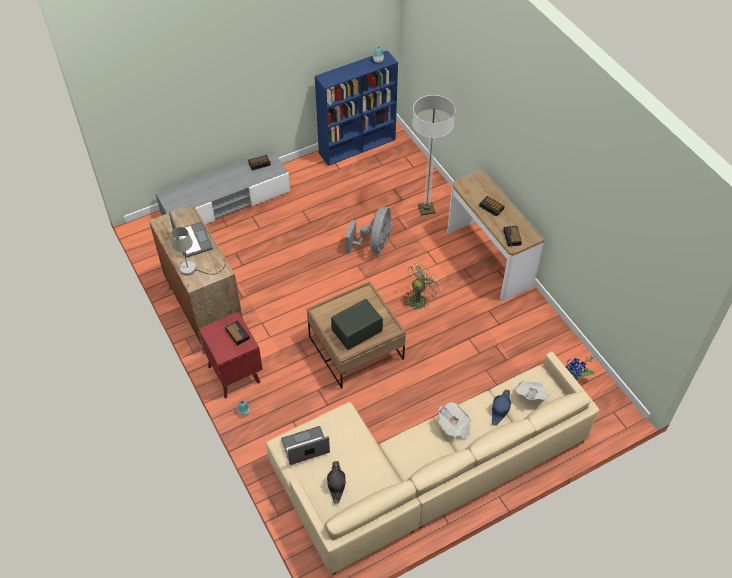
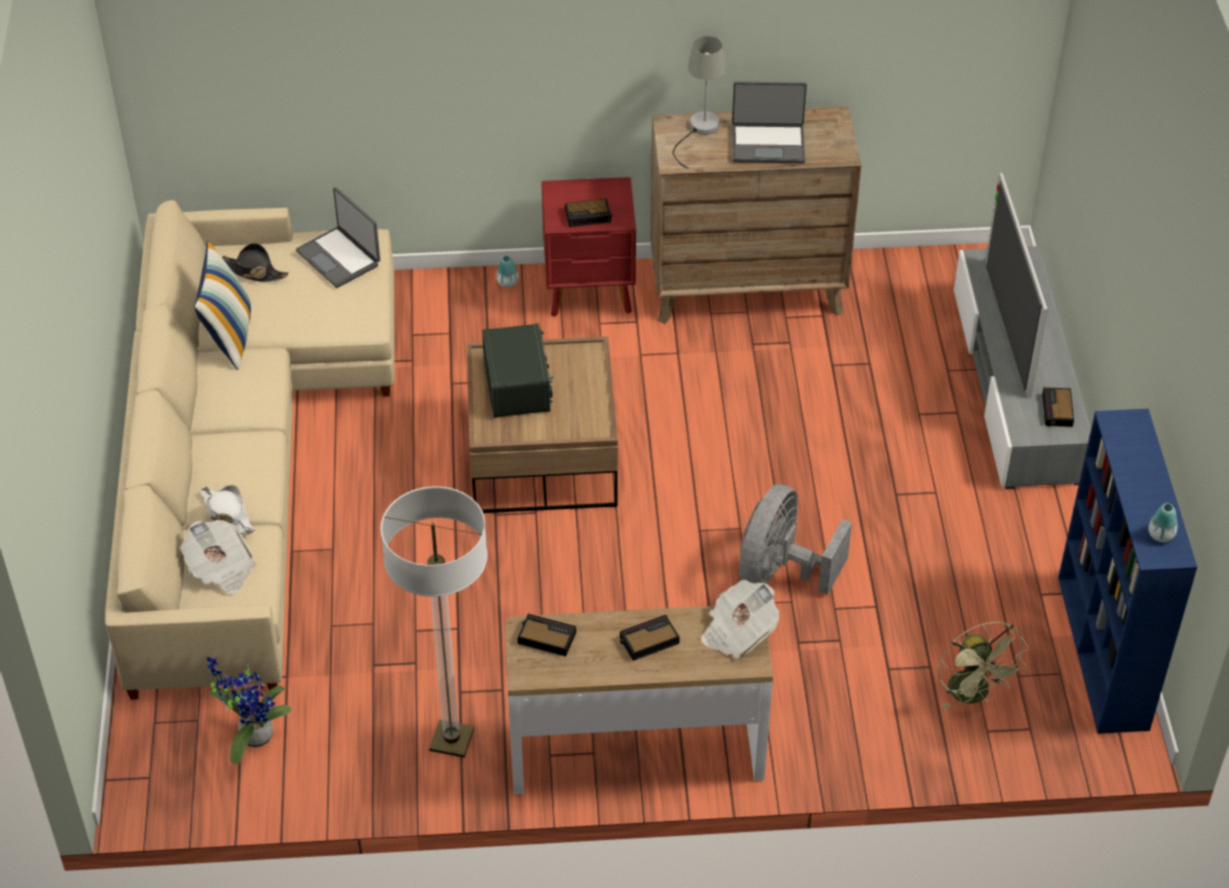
camera: 115 degrees right, 5 degrees down
(216, 190) = (1006, 327): none -> television
(305, 447) = (339, 258): laptop -> laptop turned 135 degrees clockwise
(373, 245) = (780, 572): grey fan -> grey fan turned 75 degrees clockwise
(389, 471) = (229, 336): none -> pillow
(419, 299) = (598, 591): green fan -> green fan (974, 695)
(426, 209) = (837, 701): floor lamp -> floor lamp (451, 740)
(454, 426) = (241, 441): newspaper -> newspaper (738, 632)
(500, 409) = (227, 514): blue hat -> white hat

